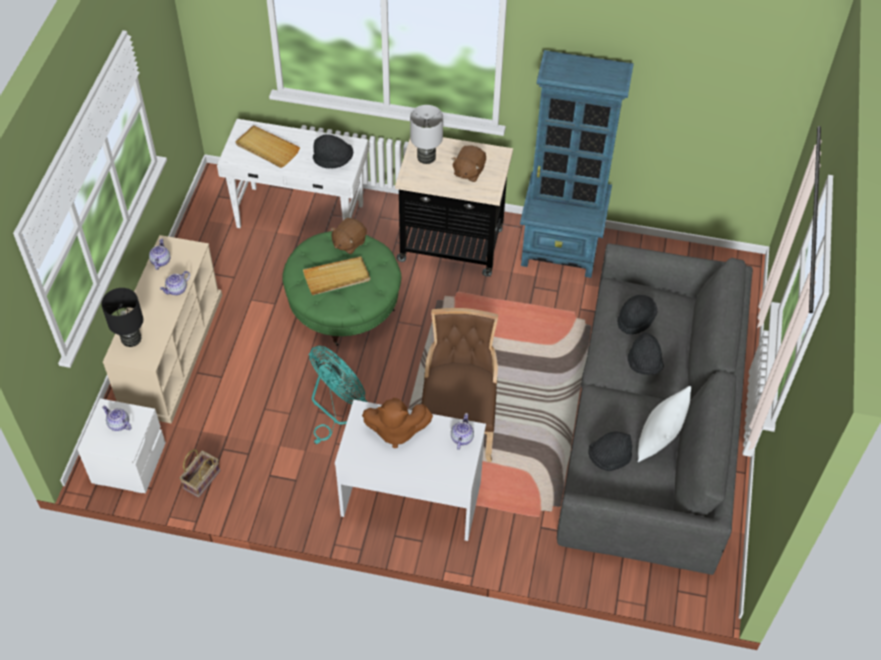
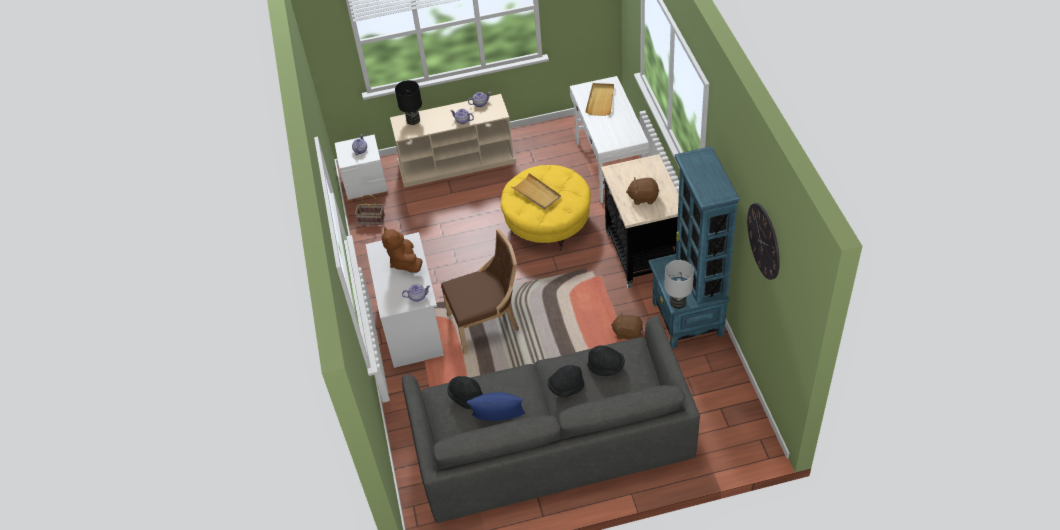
camera: 70 degrees right, 5 degrees down
(333, 160) = (614, 135): black hat -> none
(335, 408) = (460, 256): turquoise fan -> none
(344, 305) = (547, 223): green ottoman -> yellow ottoman
(349, 243) = (572, 186): brown plush toy -> brown plush toy (627, 333)
(426, 157) = (640, 171): grey table lamp -> grey table lamp (678, 302)
(659, 440) = (499, 421): white pillow -> blue pillow
(692, 75) = (764, 241): none -> wall clock

